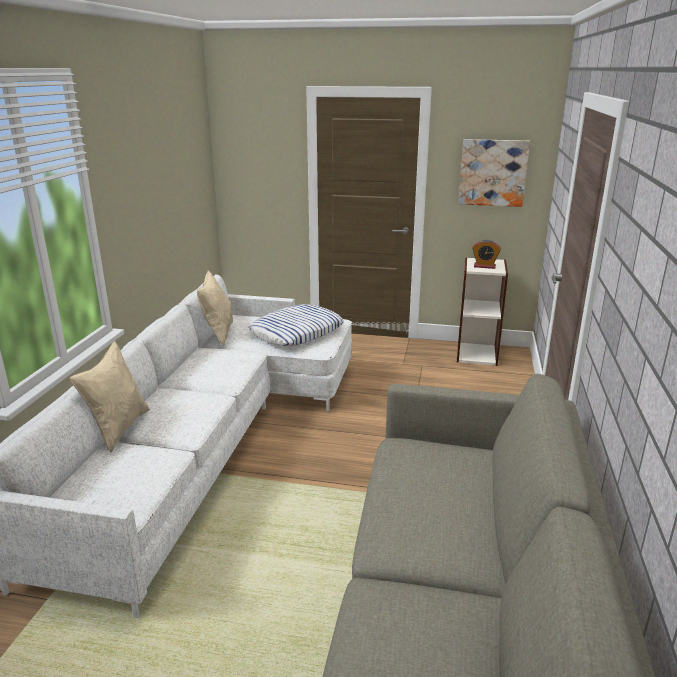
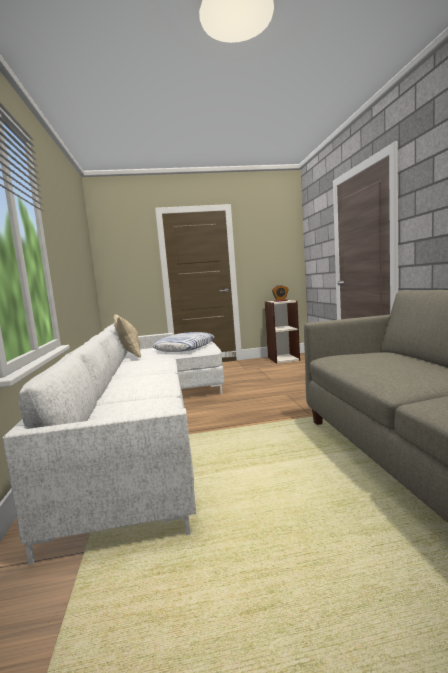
camera: 20 degrees left, 15 degrees down
(118, 429) = (102, 397): beige pillow -> none
(493, 172) = (271, 250): picture -> none

